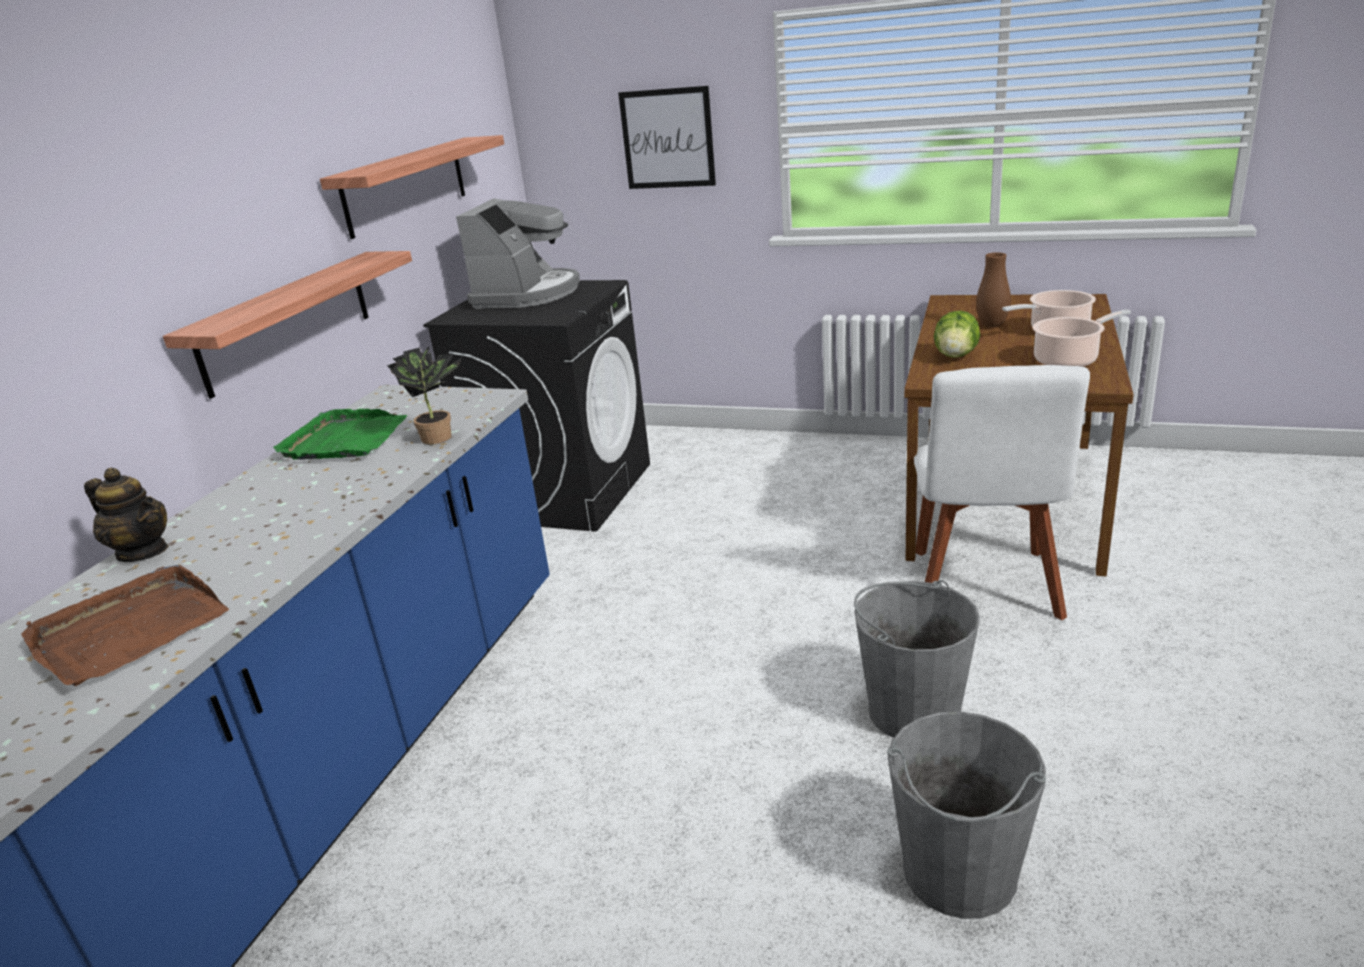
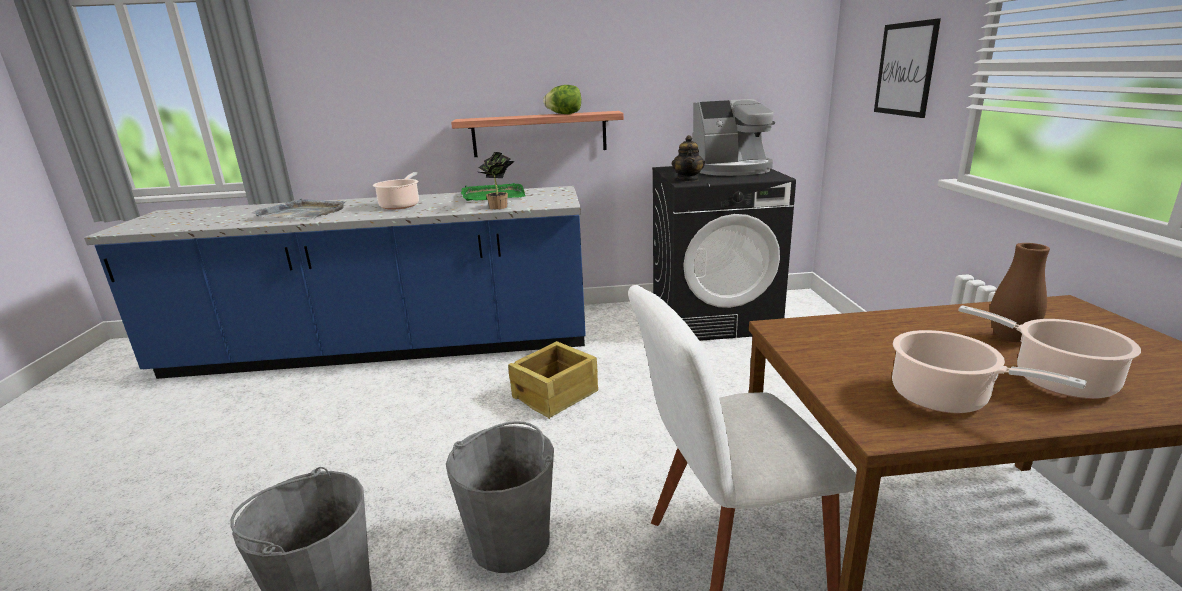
camera: 65 degrees right, 5 degrees down
(128, 630) = (302, 213): brown tray -> grey tray
(143, 552) = (372, 199): teapot -> teapot (688, 179)
(265, 518) = (401, 205): none -> cooking pot
(405, 185) = (674, 77): shelf -> none
(643, 639) = (556, 394): none -> crate
(956, 356) = (870, 331): lettuce -> lettuce (564, 114)

